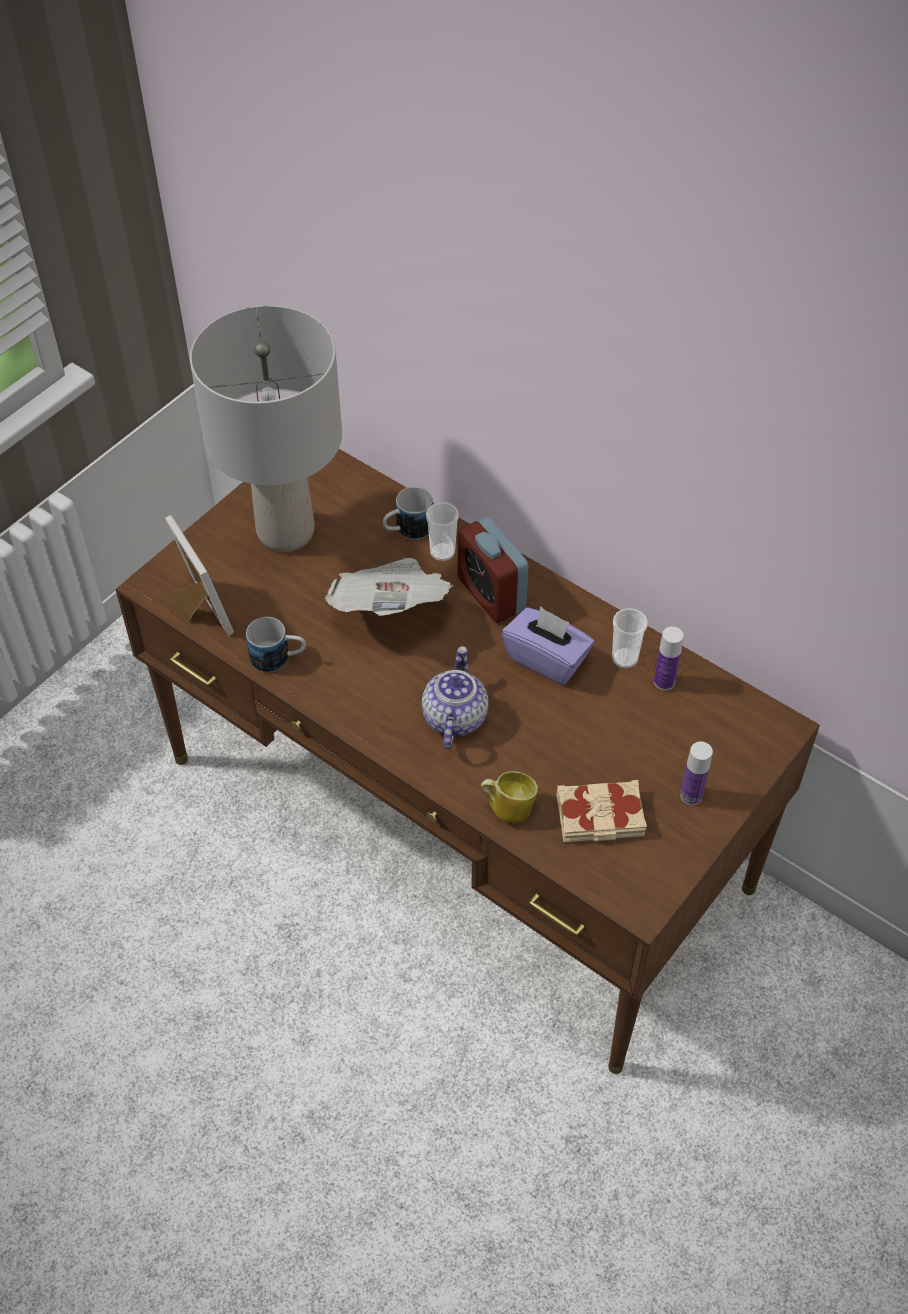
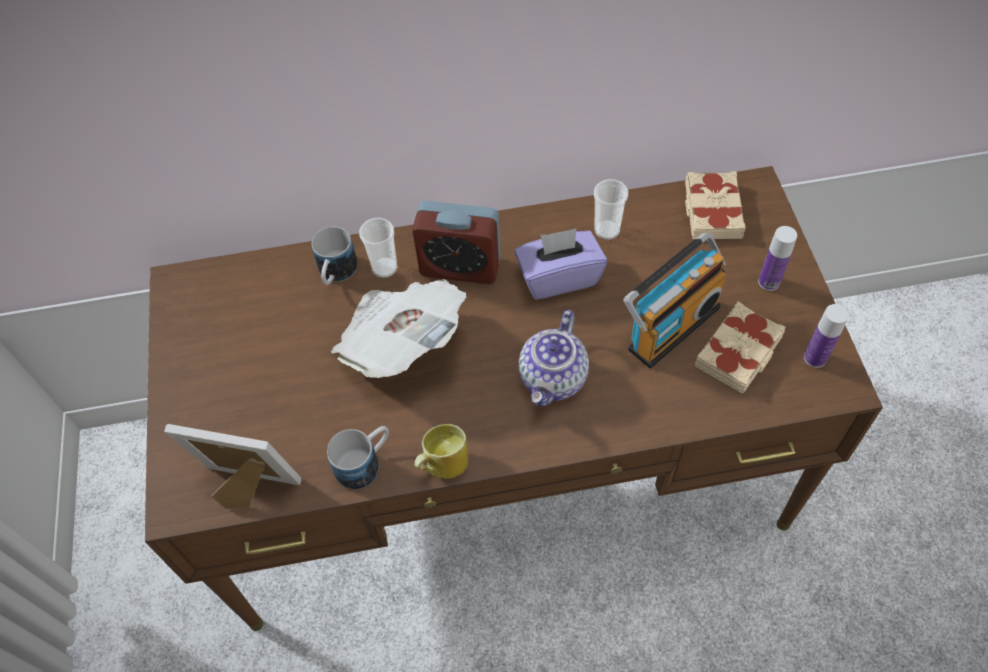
camera: 45 degrees left, 5 degrees up
(286, 531) = (239, 358): grey table lamp -> none
(454, 717) = (554, 379): teapot -> teapot turned 120 degrees counterclockwise
(508, 808) = (676, 407): mug -> mug (442, 464)
(578, 757) = (670, 325): none -> radio
(664, 682) = (651, 223): bottle -> bottle (815, 358)
(721, 713) = (711, 211): none -> beige book

